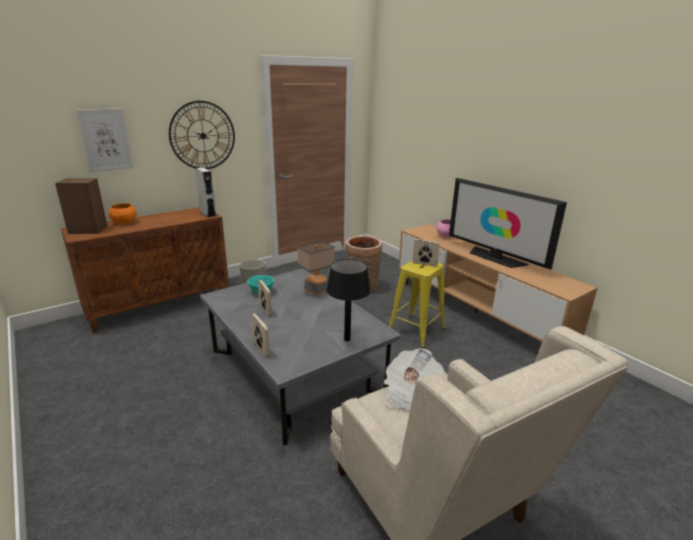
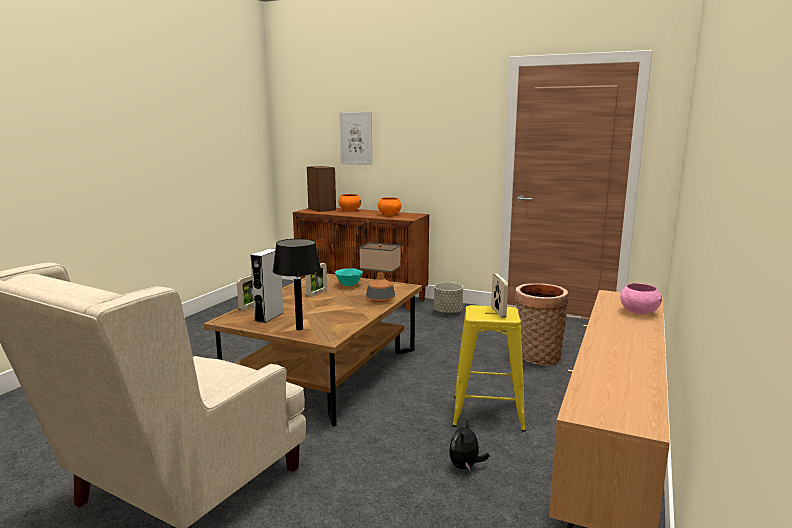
camera: 60 degrees right, 10 degrees down
(180, 216) = (389, 215): none -> orange bowl
(203, 136) = (436, 141): wall clock -> none
(207, 214) = (410, 217): grey speaker -> grey speaker (269, 317)
(295, 371) = (326, 372): grey coffee table -> brown coffee table
(409, 393) = (222, 368): newspaper -> none
(469, 361) = (465, 467): none -> plush toy
(495, 258) = (625, 349): television -> none

